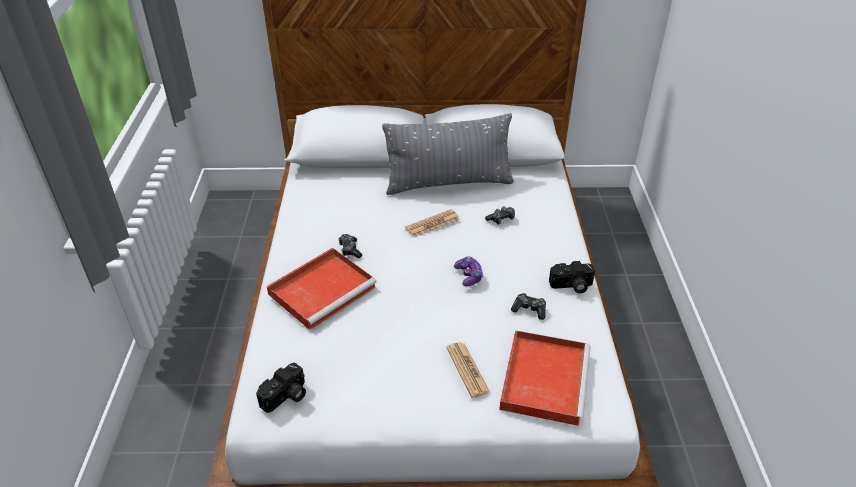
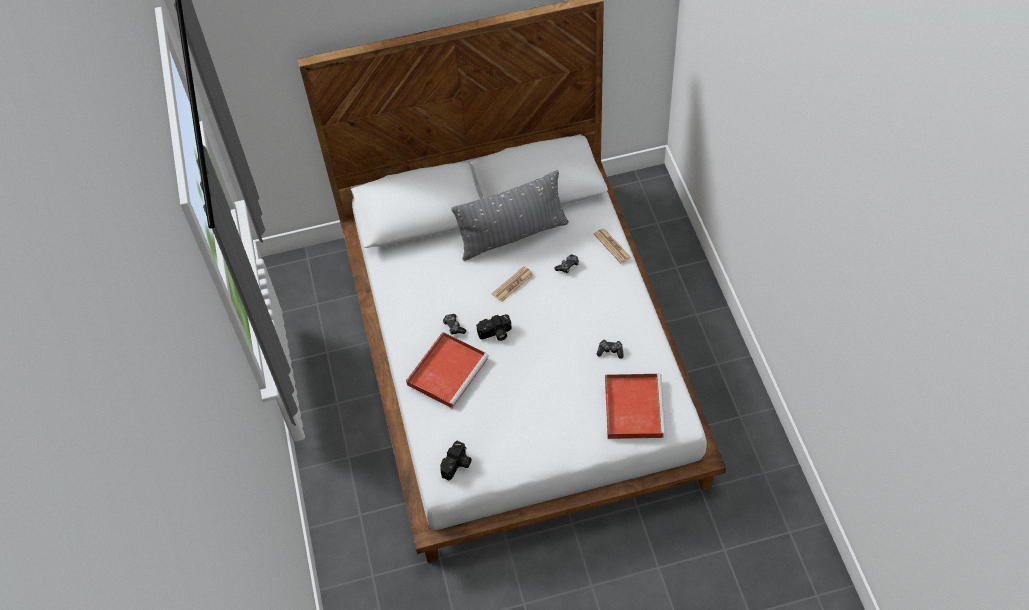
camera: 10 degrees left, 15 degrees up
(467, 370) = (577, 413): newspaper -> newspaper (612, 246)
(469, 276) = (556, 330): game controller -> none
(571, 286) = (637, 321): camera -> camera (495, 334)

